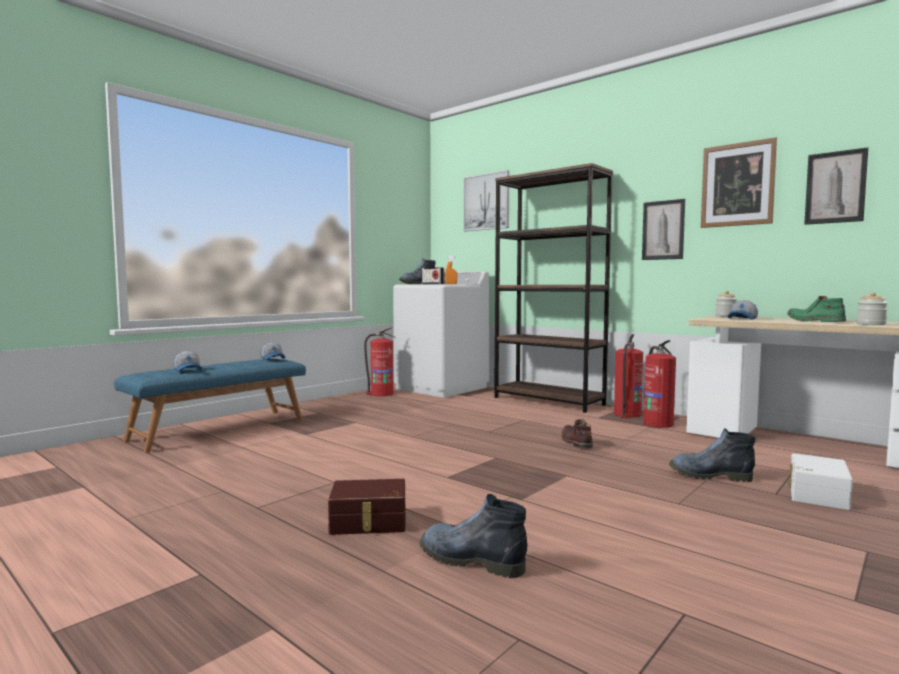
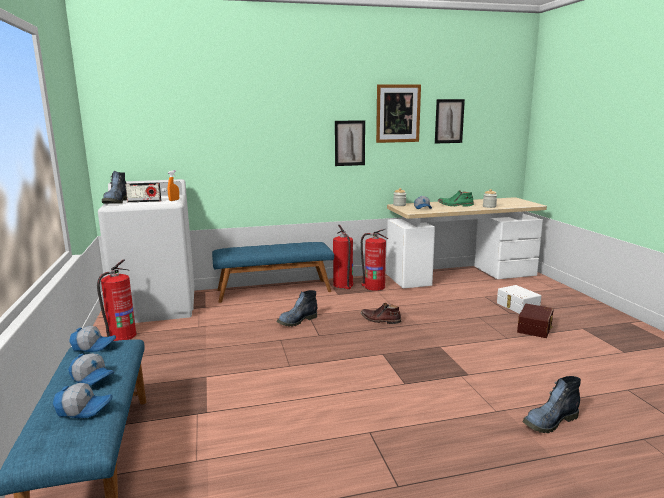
camera: 55 degrees left, 10 degrees up
(230, 365) = (93, 377): none -> cap
(368, 522) = (469, 440): brown storage box -> brown storage box (535, 328)
(486, 202) = (169, 105): picture -> none
(548, 401) = (274, 290): brown bookcase -> blue bench
(708, 476) = (475, 315): boot -> boot (297, 321)

